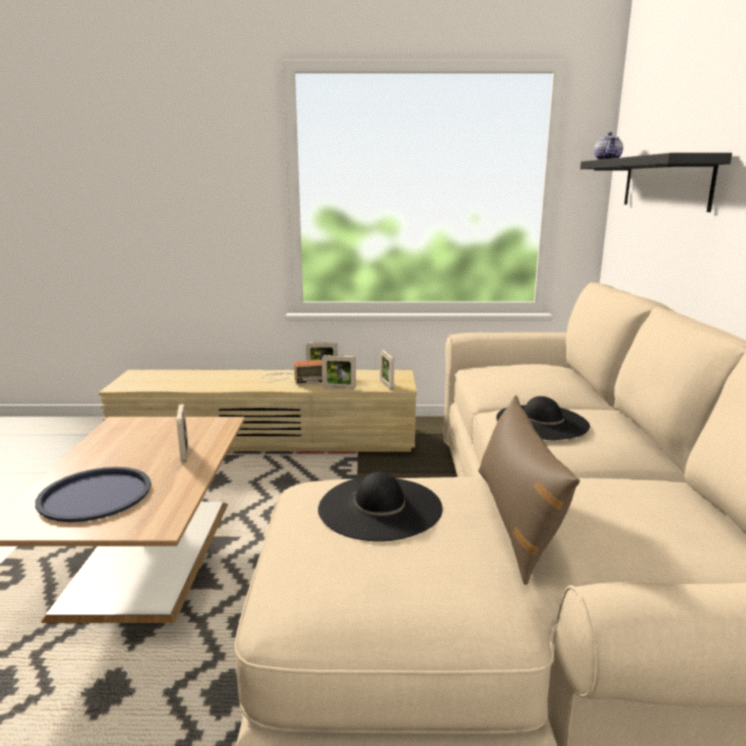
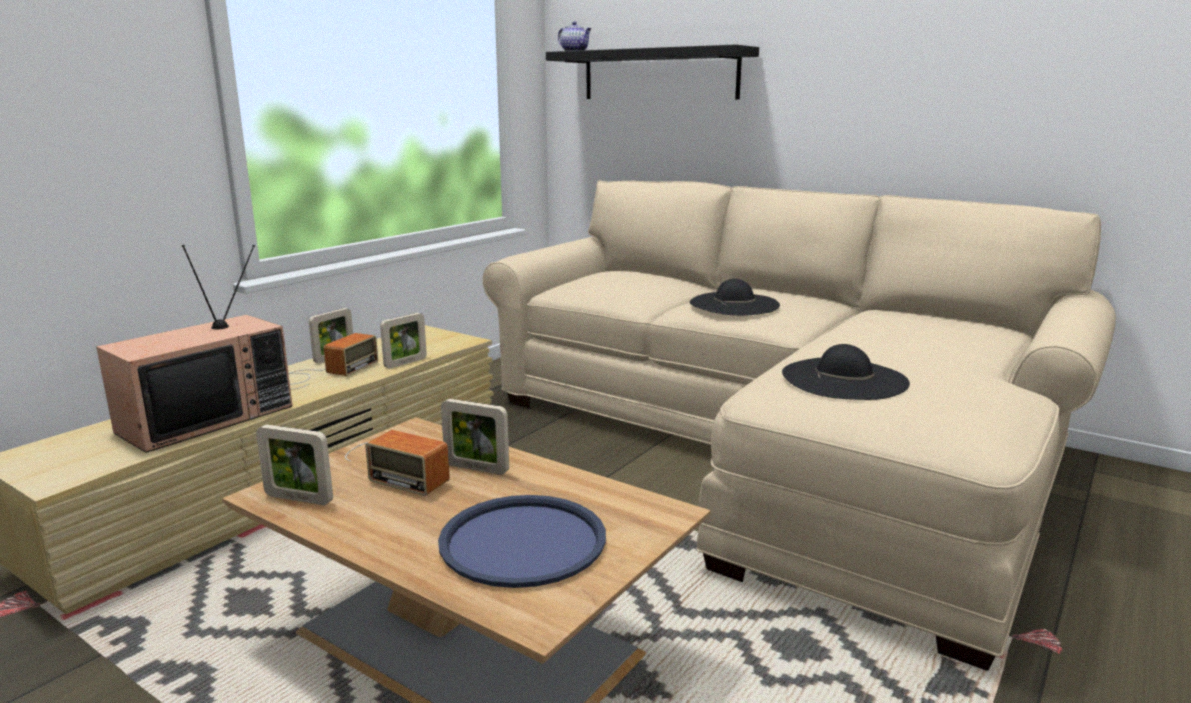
camera: 55 degrees left, 0 degrees up
(173, 434) = (397, 464): none -> radio
(208, 382) = (207, 418): none -> television
(386, 385) = (445, 344): picture frame -> picture frame (299, 498)
(516, 519) = (900, 350): brown pillow -> none

